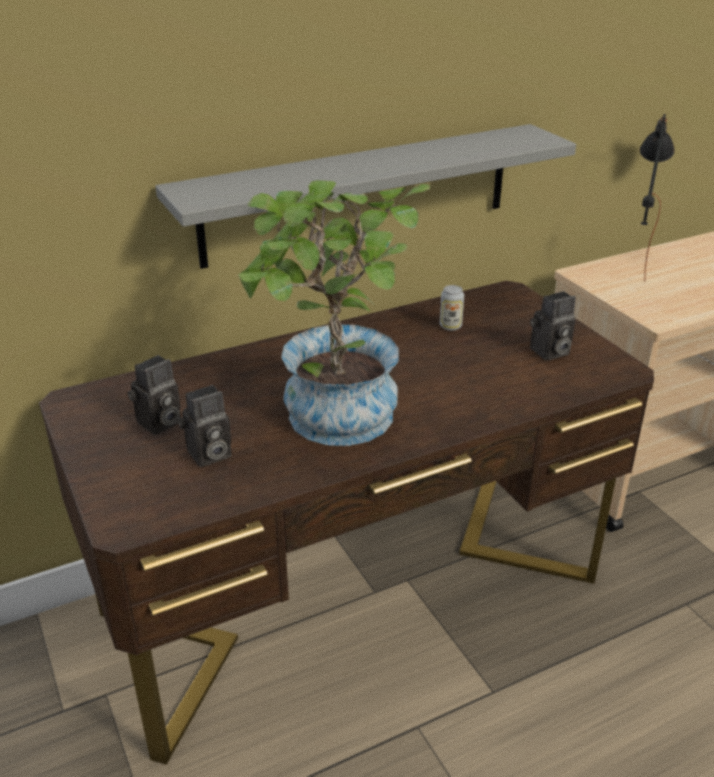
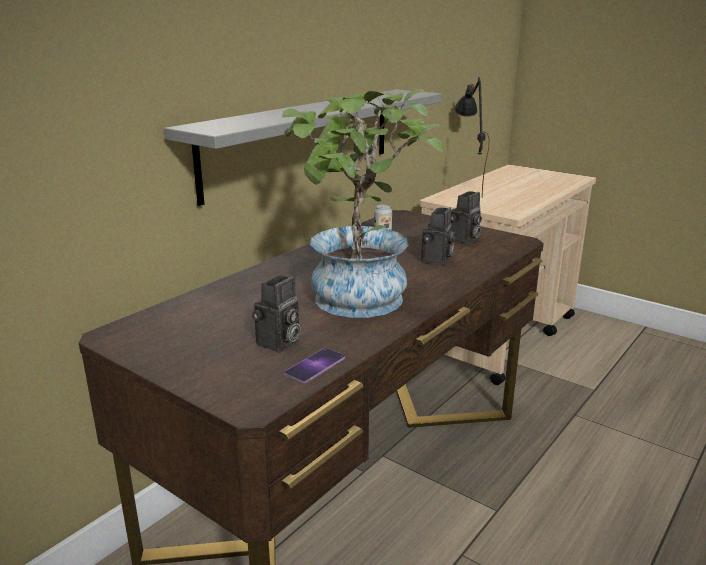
camera: 25 degrees left, 10 degrees down
(159, 424) = (213, 333): camera -> camera (437, 260)
(219, 494) = (315, 365): none -> phone

